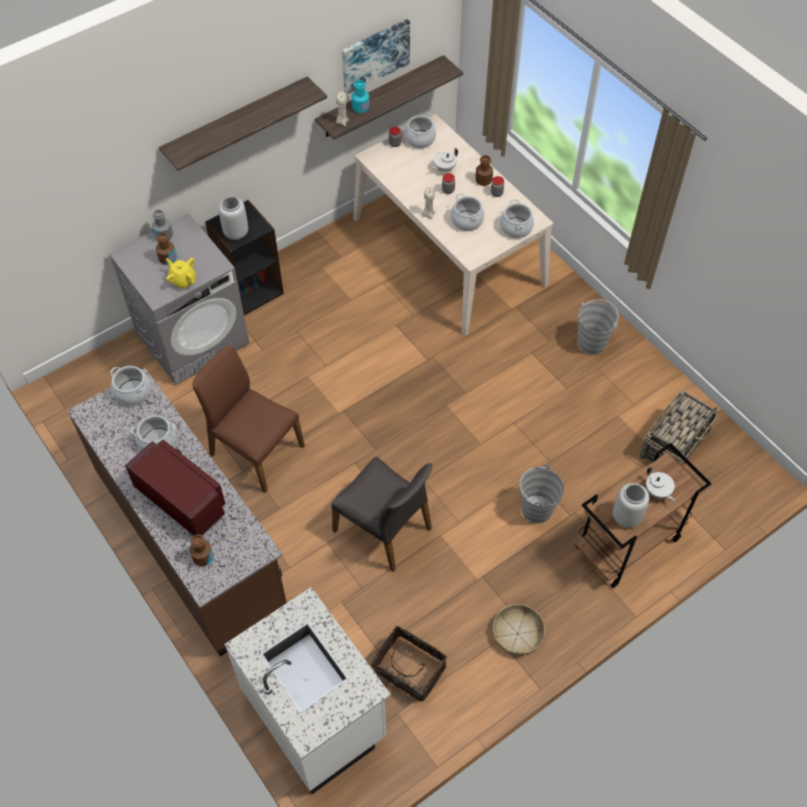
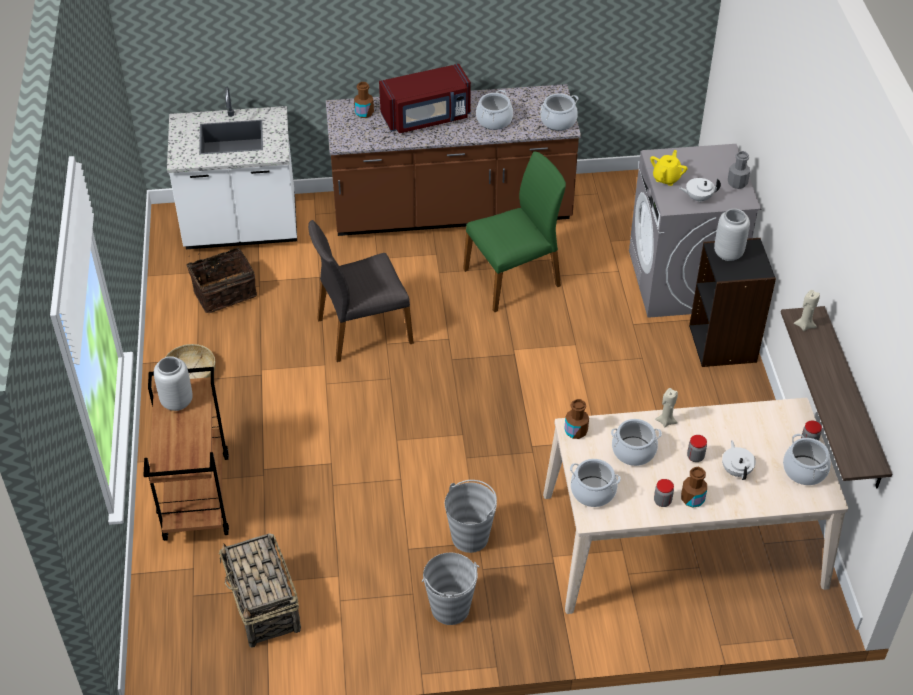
camera: 120 degrees right, 10 degrees down
(168, 258) = (703, 177): brown bottle -> brown bottle (576, 431)
(183, 280) = (666, 178): yellow teapot -> yellow teapot turned 45 degrees counterclockwise
(237, 123) = (803, 192): shelf -> none
(255, 450) = (513, 278): brown chair -> green chair
(360, 108) = (822, 350): turquoise bottle -> none
(375, 55) = (866, 339): picture -> none
(536, 509) = (291, 446): grey bucket -> grey bucket (470, 537)
(657, 492) = (178, 439): white teapot -> white teapot (698, 198)

